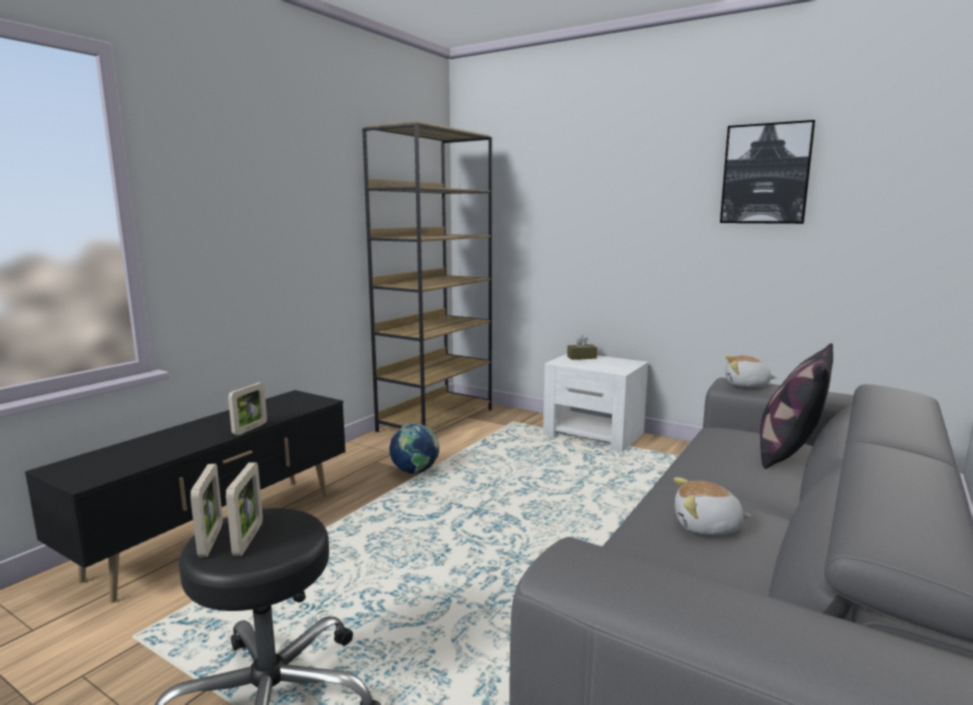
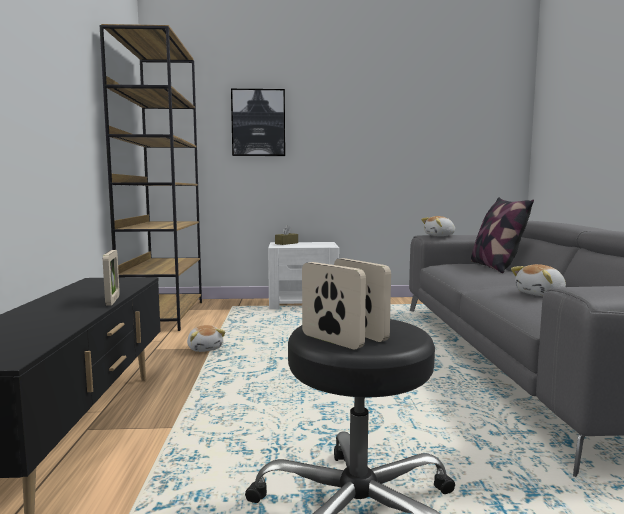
camera: 35 degrees left, 5 degrees down
(415, 473) = (205, 348): globe -> plush toy
(766, 174) = (406, 103): picture -> picture (258, 123)

